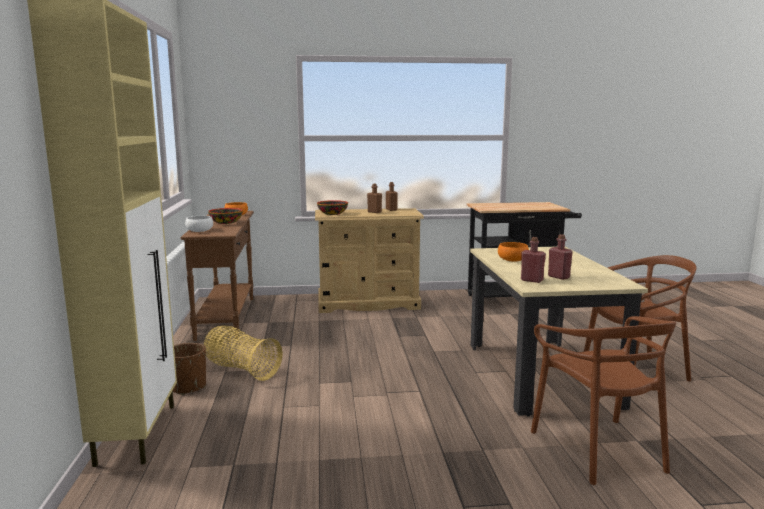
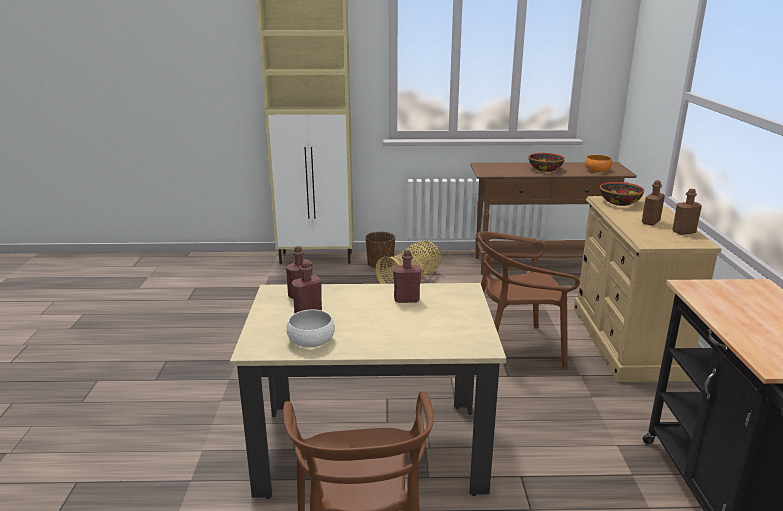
camera: 95 degrees right, 10 degrees up
(200, 230) = (498, 165): white bowl -> white bowl (311, 340)
(512, 259) = (406, 299): orange bowl -> red bottle
(598, 449) = (191, 446): brown chair -> brown chair (515, 349)

